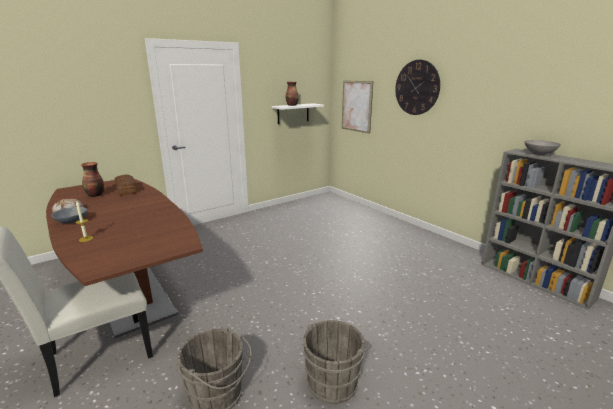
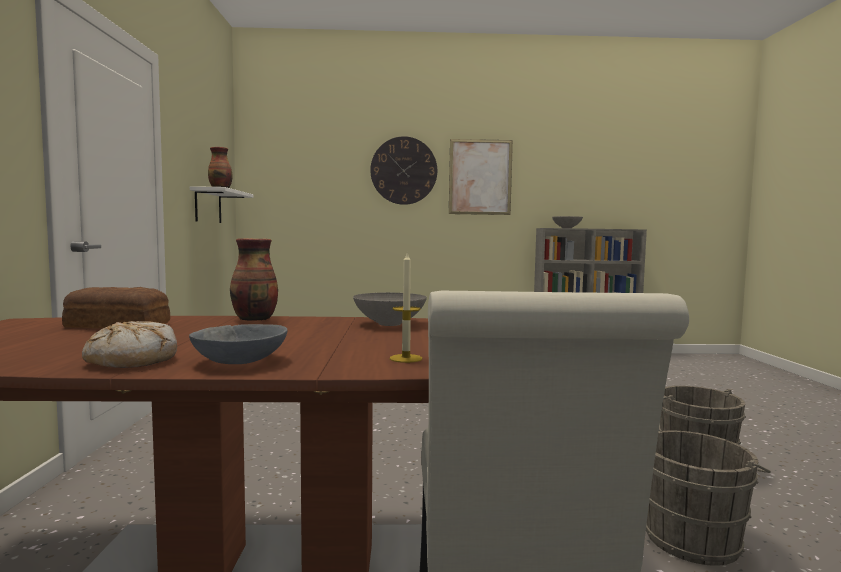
camera: 55 degrees left, 15 degrees down
(95, 195) = (67, 340): vase -> vase (255, 319)
(163, 218) = (390, 324): none -> grey bowl
(356, 106) = (296, 200): picture -> picture (480, 177)

